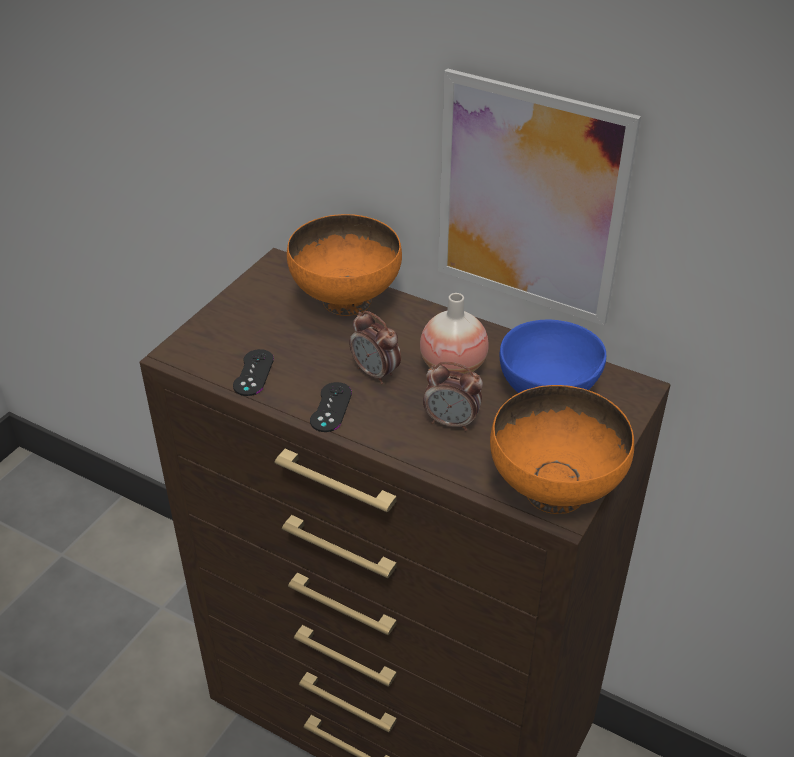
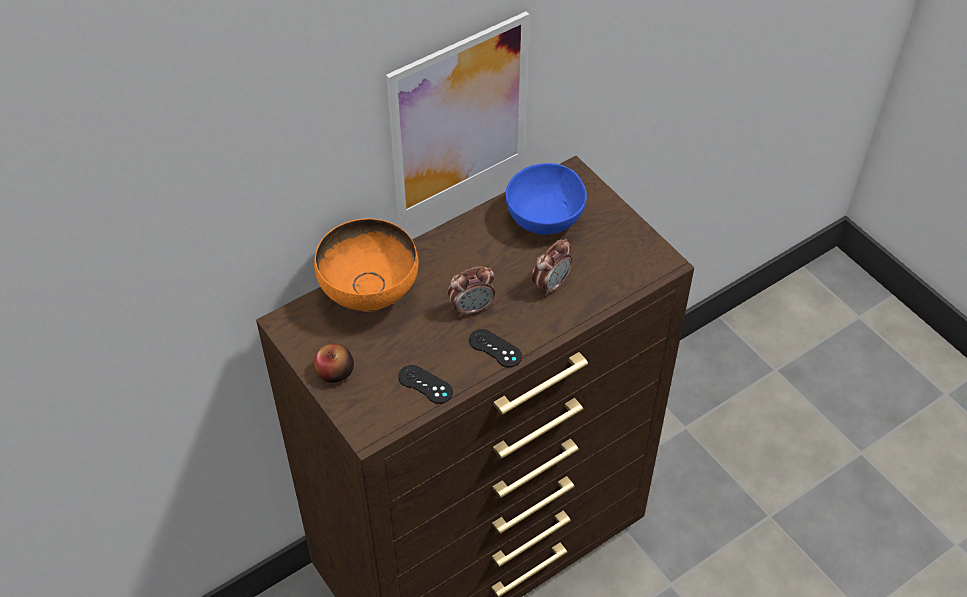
camera: 65 degrees left, 10 degrees up
(236, 311) = (335, 372): none -> apple
(453, 366) = (491, 260): vase -> none
(555, 490) = (644, 257): orange bowl -> none

